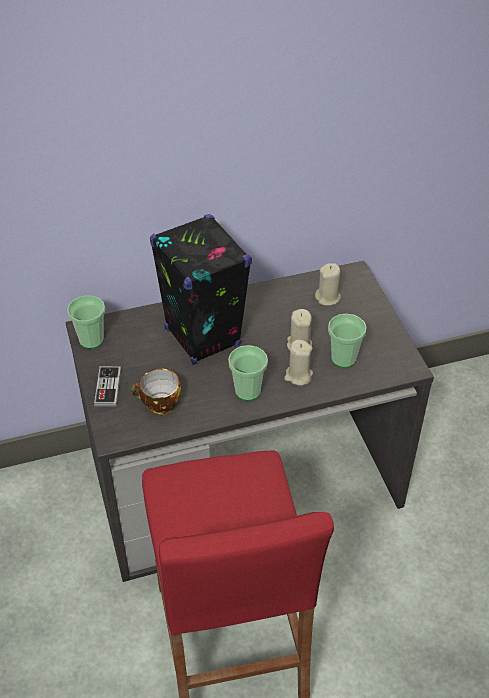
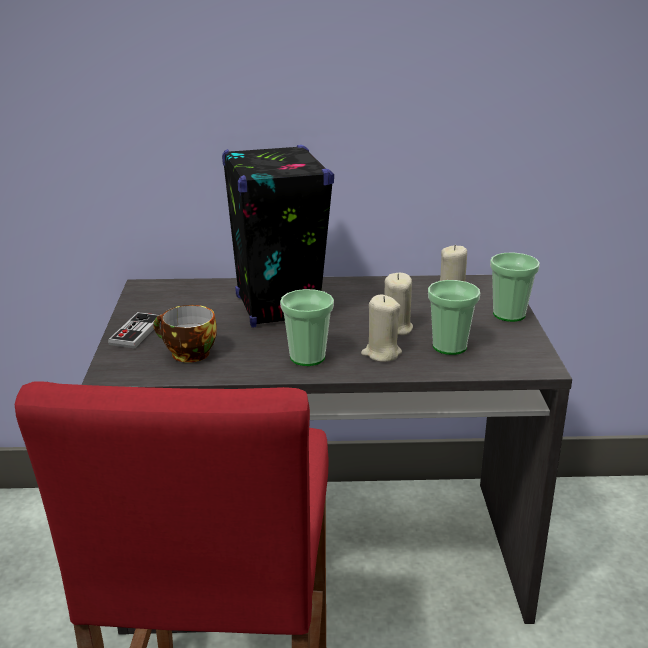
camera: 15 degrees right, 20 degrees down
(91, 340) = (145, 295): cup -> cup (509, 314)

